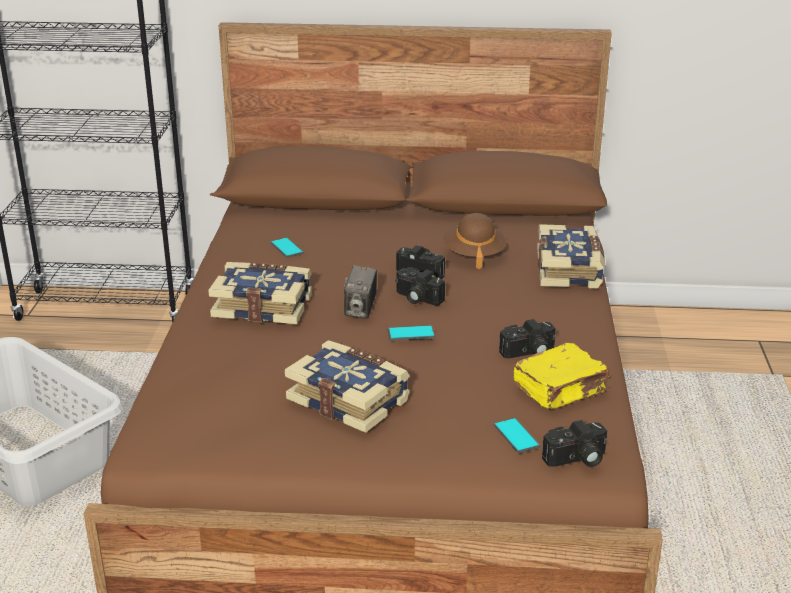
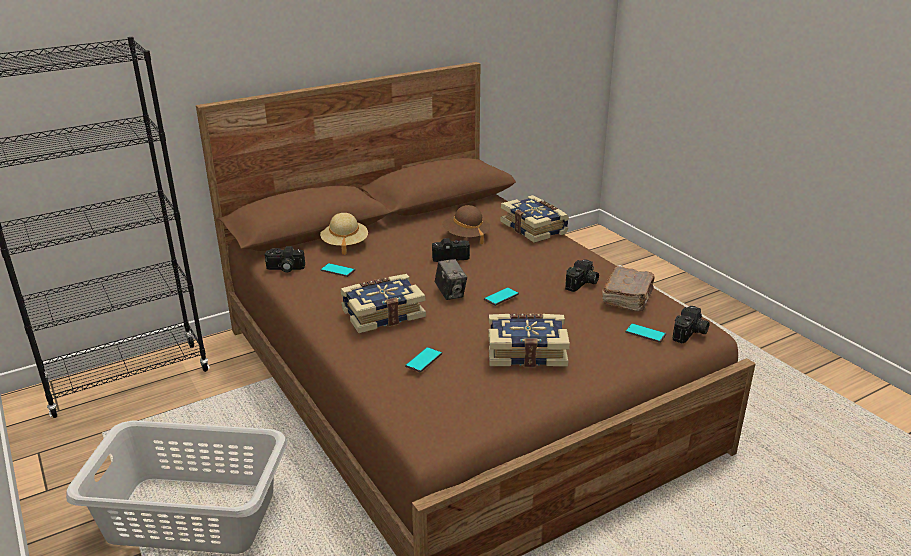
camera: 35 degrees left, 0 degrees up
(229, 366) = (423, 360): none -> phone
(332, 223) = (344, 244): none -> beige hat
(416, 298) = (473, 274): camera -> camera (285, 269)
(561, 390) = (628, 298): yellow book -> brown book

